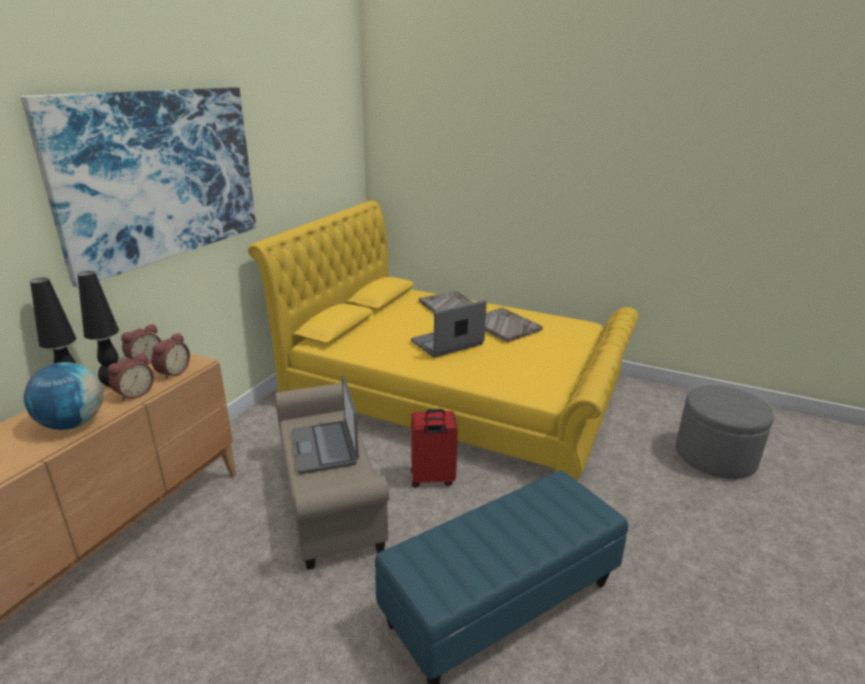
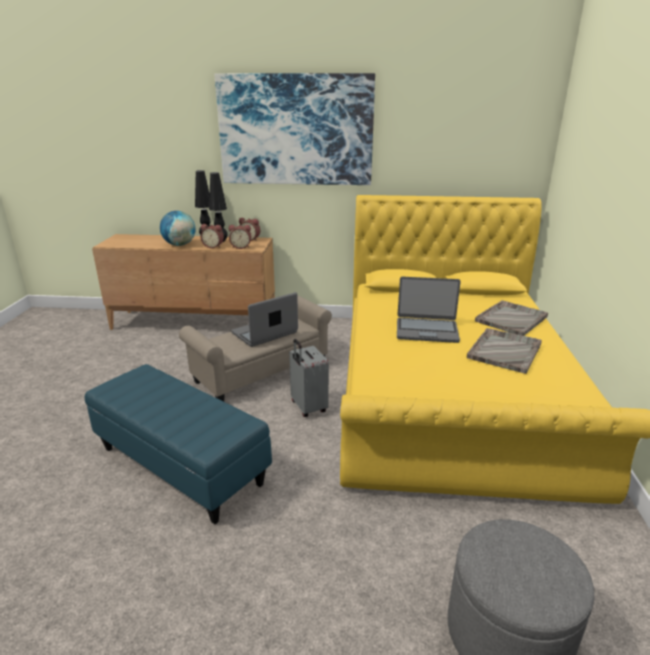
camera: 70 degrees right, 0 degrees up
(432, 479) = (308, 407): red suitcase -> grey suitcase
(447, 343) = (426, 330): laptop -> laptop turned 150 degrees clockwise

